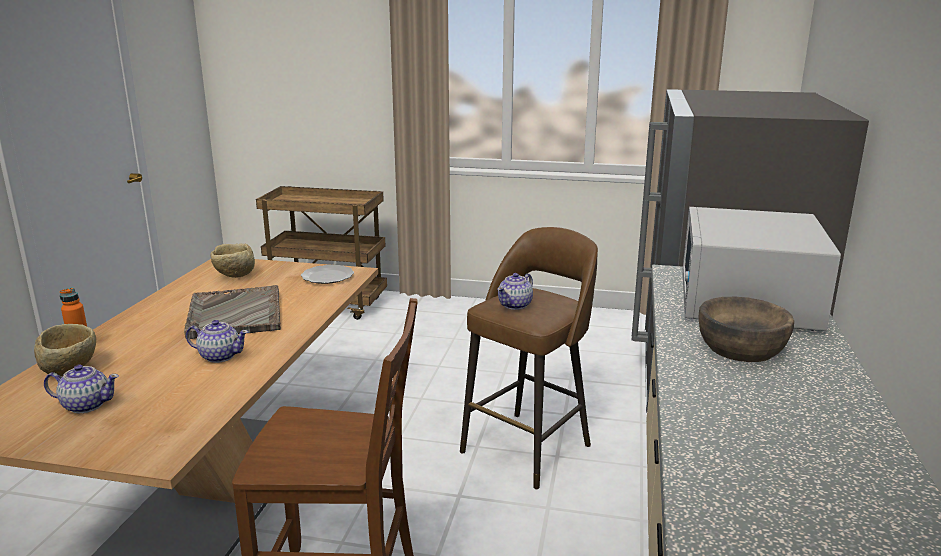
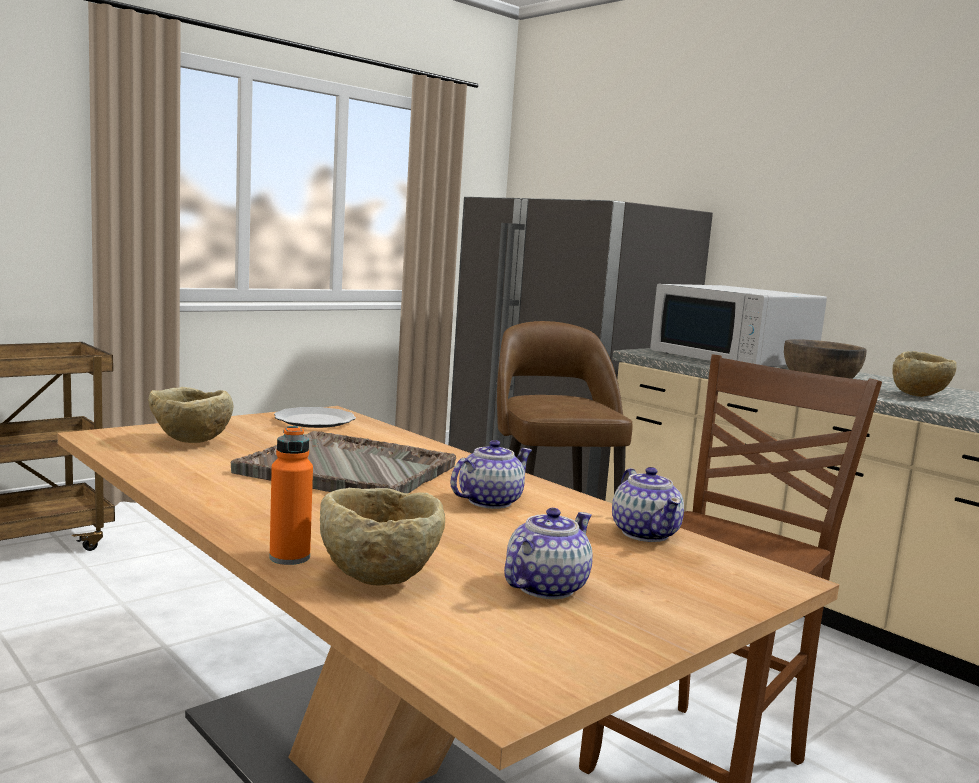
camera: 55 degrees left, 10 degrees down
(515, 305) = (561, 405): teapot -> teapot (645, 533)
(748, 404) = (920, 396): none -> beige bowl

